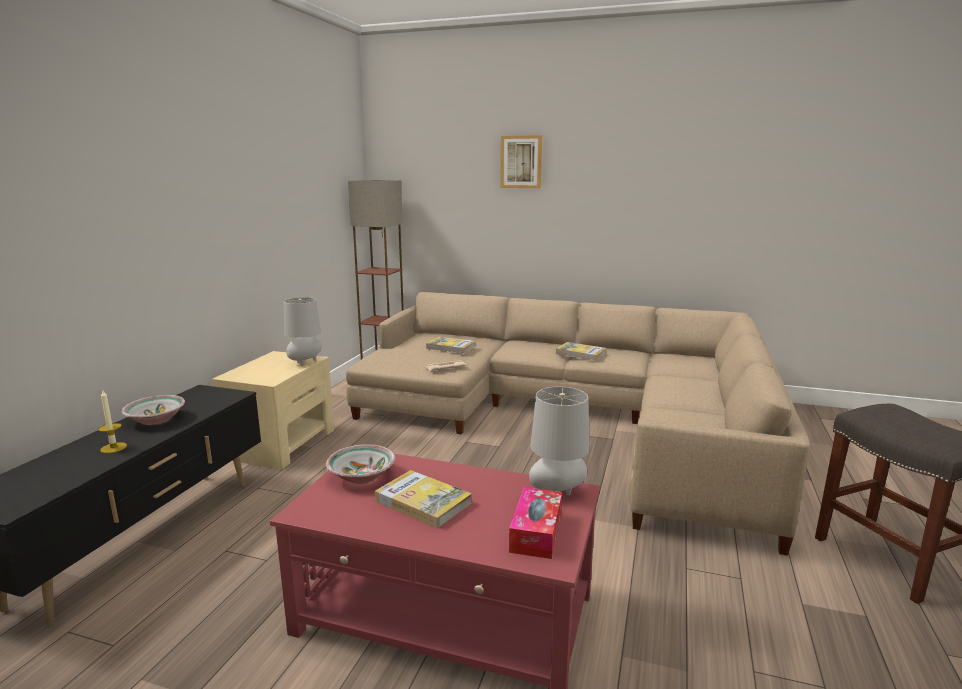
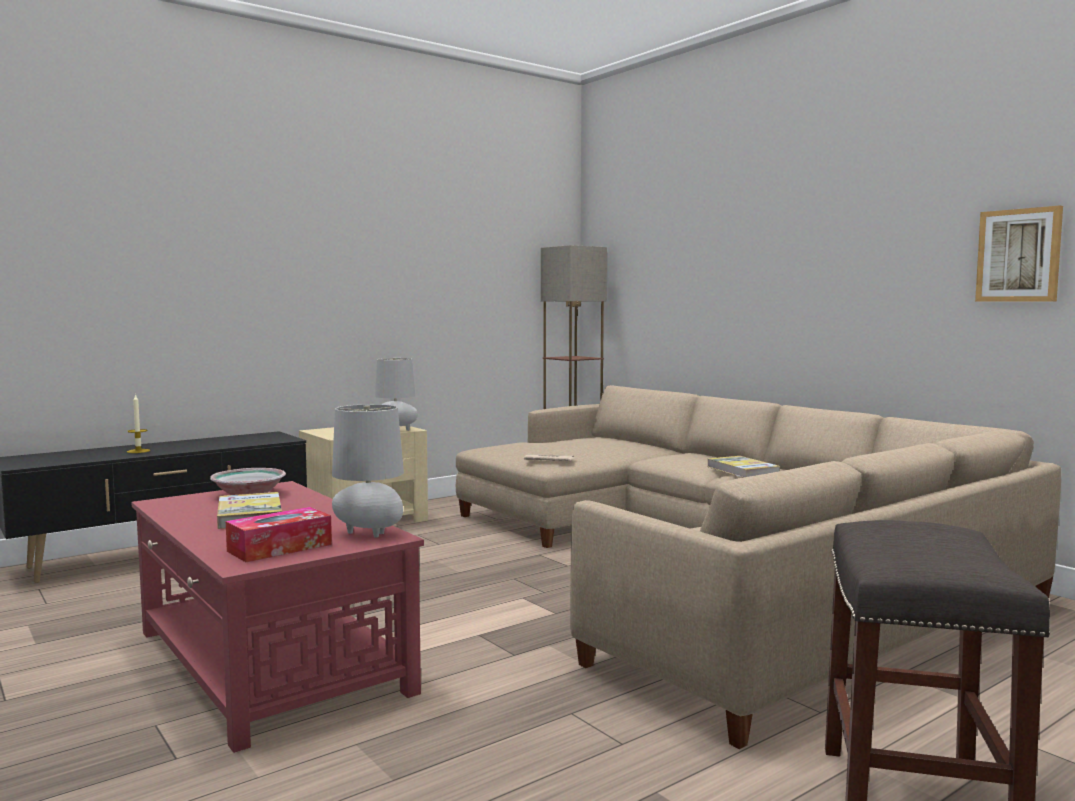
camera: 35 degrees right, 10 degrees down
(156, 420) = (199, 443): bowl -> none
(450, 347) = (592, 447): book -> none
(521, 162) = (731, 213): picture -> picture (1019, 255)

